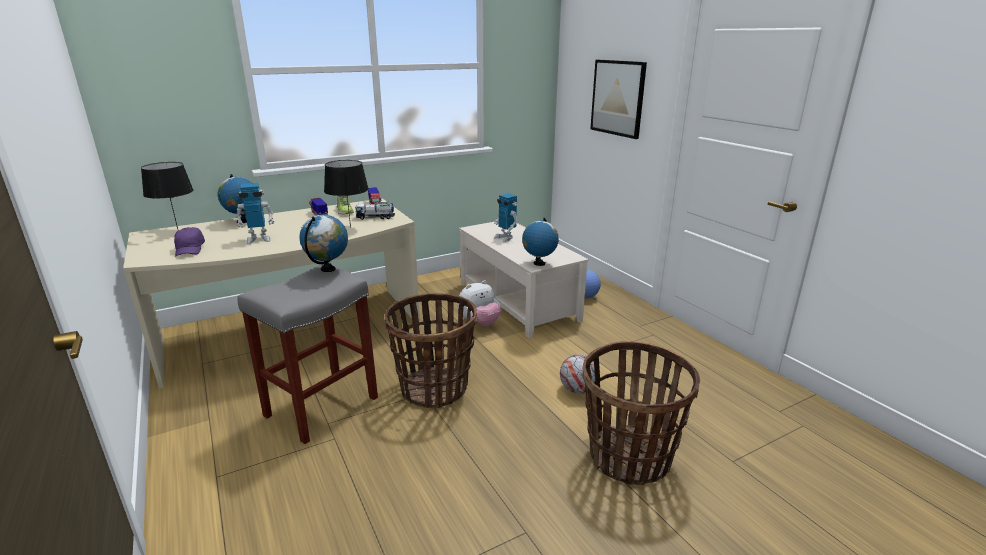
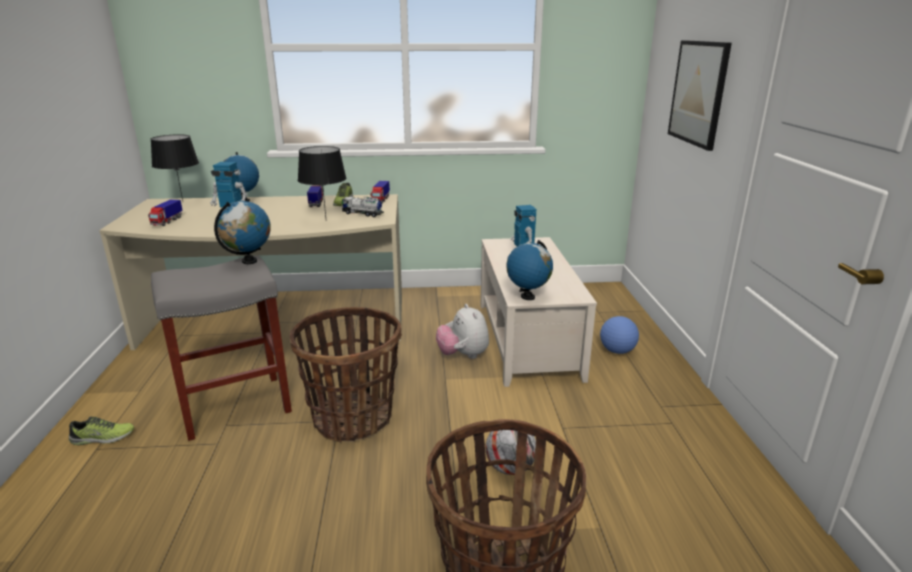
camera: 25 degrees right, 0 degrees up
(190, 249) = (167, 221): purple cap -> toy truck
(213, 467) = (102, 438): none -> shoe
(479, 323) = (463, 355): plush toy -> plush toy turned 75 degrees clockwise

